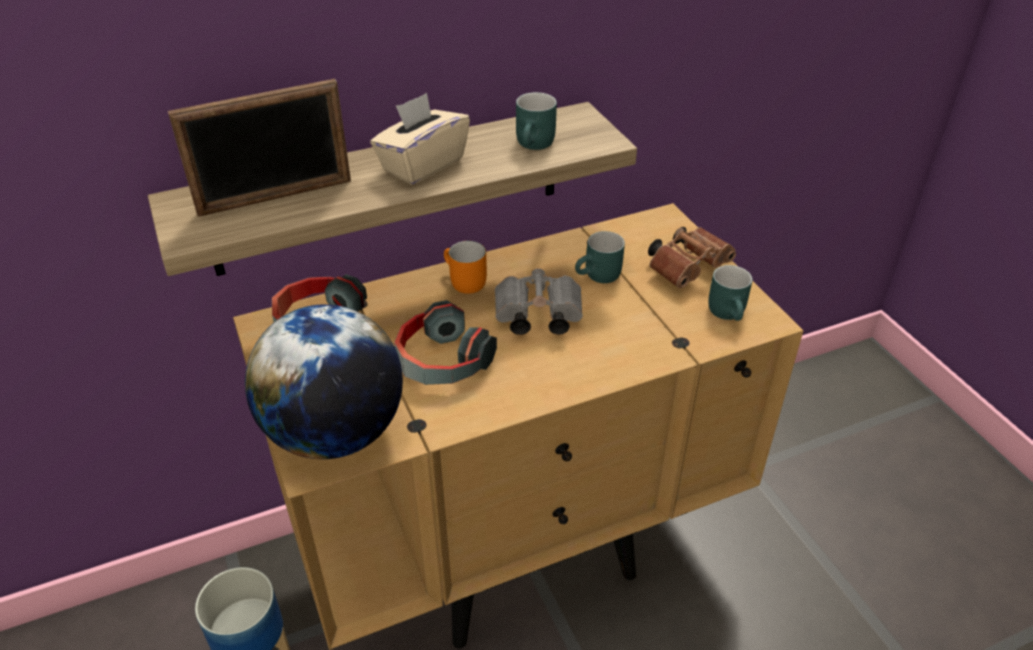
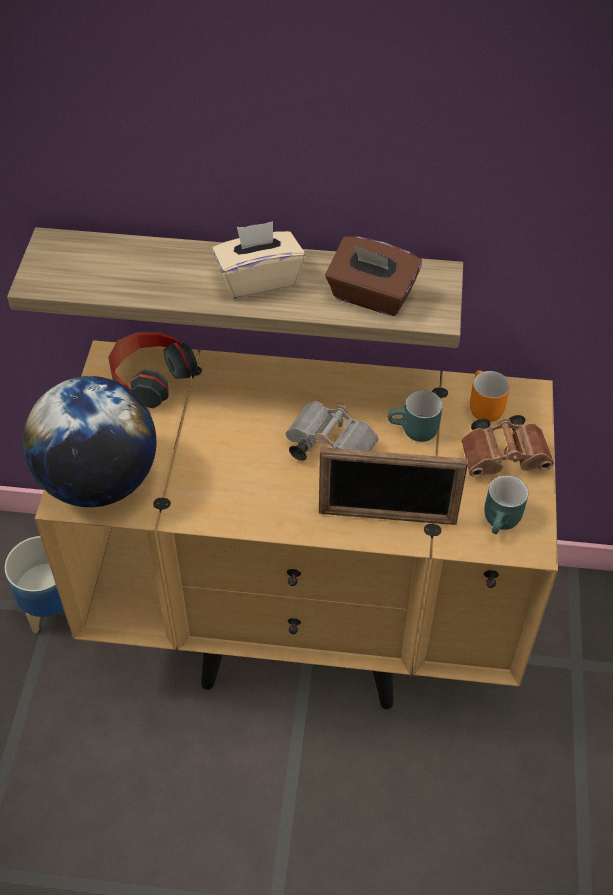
camera: 30 degrees right, 10 degrees up
(276, 197) = (122, 268): picture frame -> picture frame (387, 517)
(441, 361) = (220, 454): headphones -> none
(462, 282) = (291, 385): orange mug -> orange mug (481, 406)
(536, 145) = (371, 296): turquoise mug -> brown tissue box

